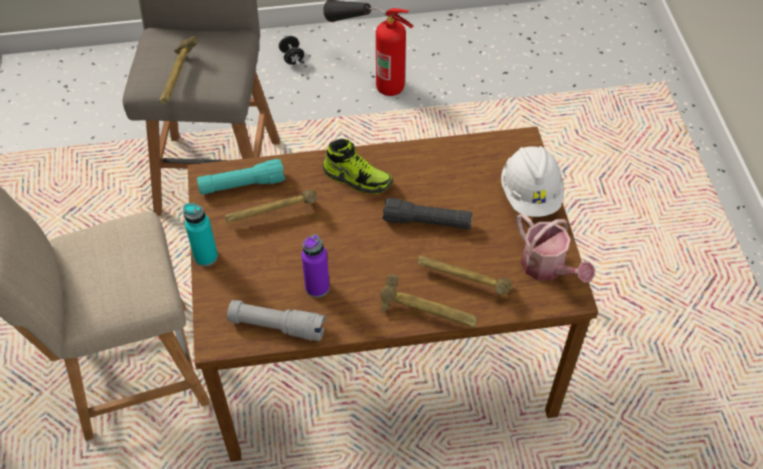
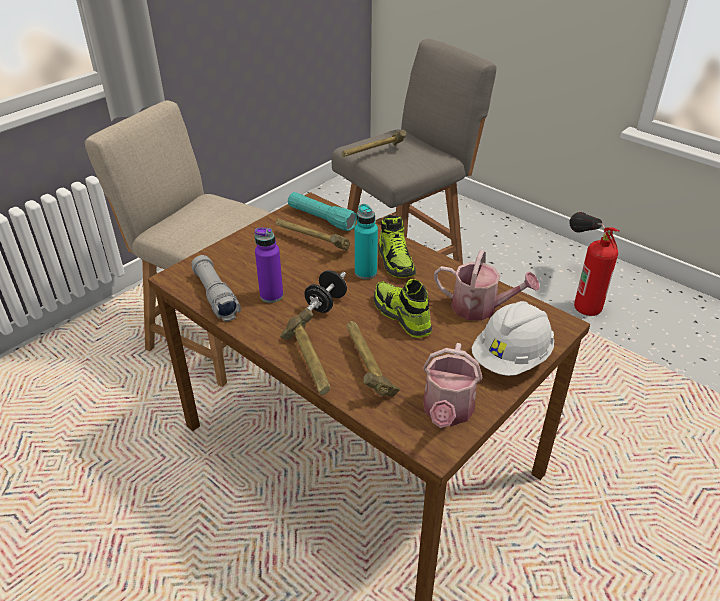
camera: 50 degrees right, 15 degrees down
(206, 256) = (242, 236): turquoise bottle -> turquoise bottle (365, 273)
(292, 58) = (535, 251): black dumbbell -> black dumbbell (326, 303)
(427, 222) = (401, 316): black flashlight -> shoe
(464, 170) = (480, 308): none -> watering can

